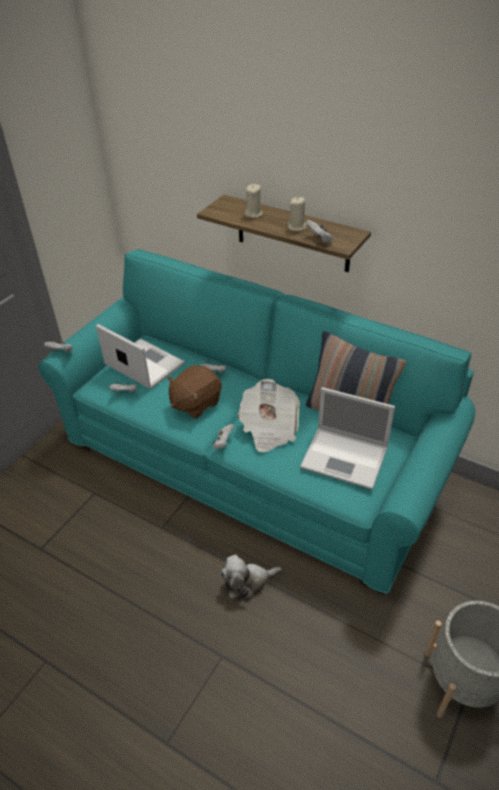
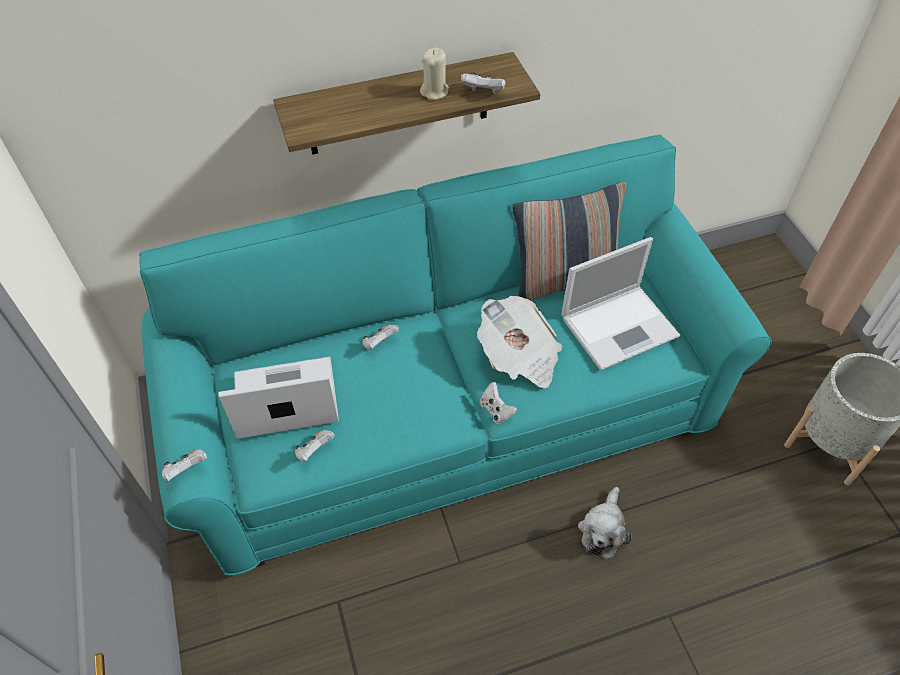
camera: 50 degrees left, 10 degrees up
(195, 403) = (410, 394): brown plush toy -> none
(253, 214) = (358, 104): beige candle -> none

